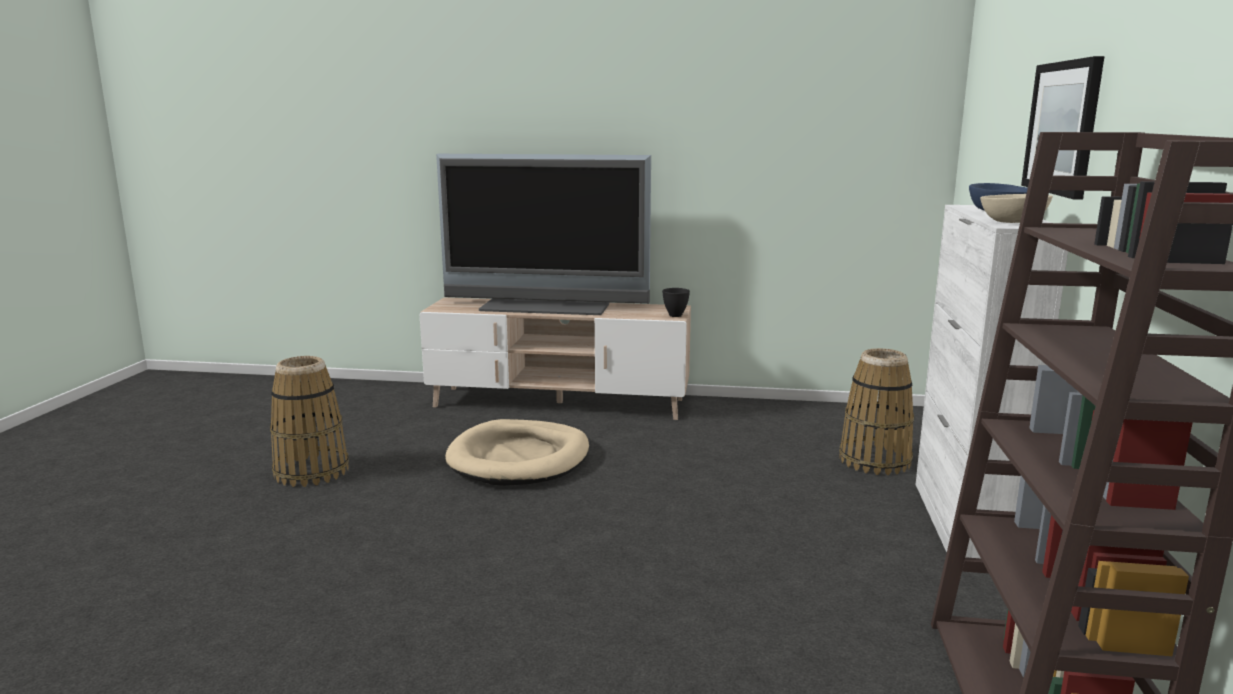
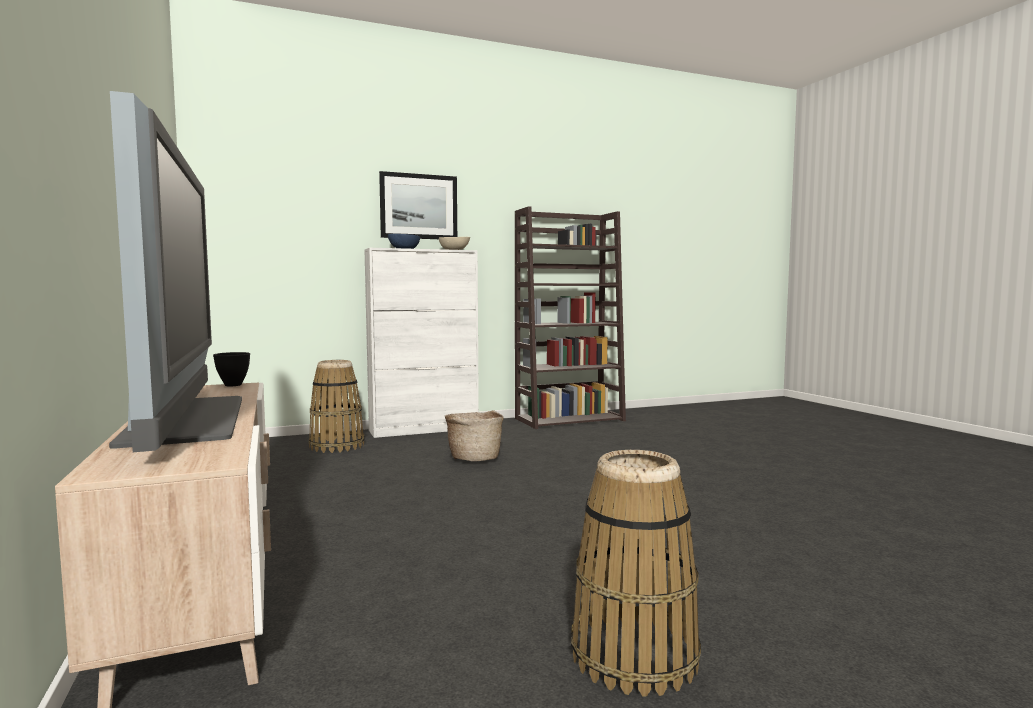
camera: 120 degrees left, 10 degrees down
(519, 458) = (440, 542): beige dog bed -> none
(750, 522) = (475, 458): none -> basket

